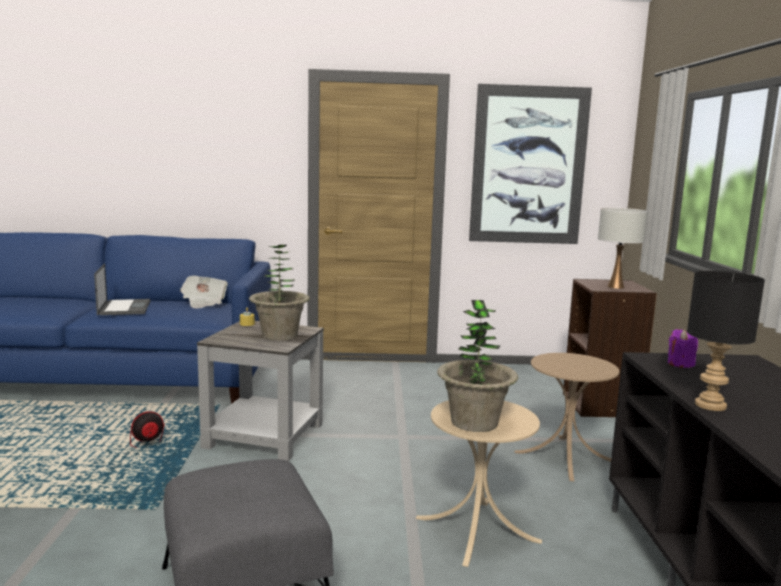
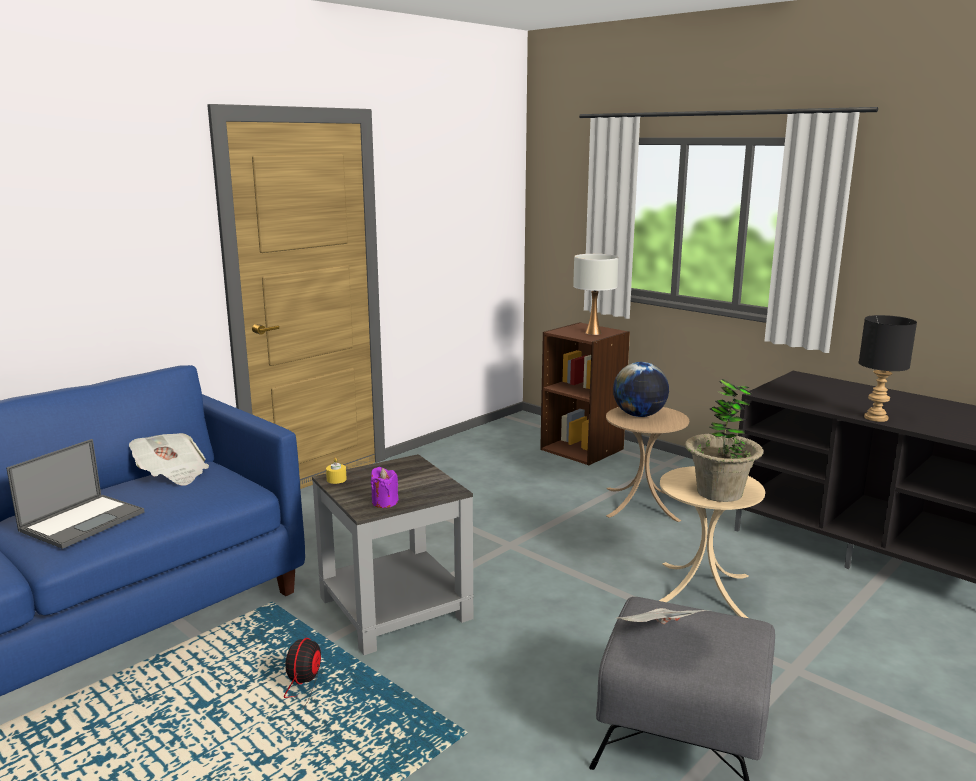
camera: 45 degrees left, 5 degrees up
(124, 307) = (83, 521): laptop -> laptop turned 90 degrees clockwise
(221, 480) = (660, 637): none -> newspaper
(280, 335) = (410, 479): potted plant -> none
(528, 166) = (449, 213): picture -> none
(570, 362) = (639, 415): none -> globe
(680, 364) = (788, 392): purple candle -> purple candle (384, 502)

